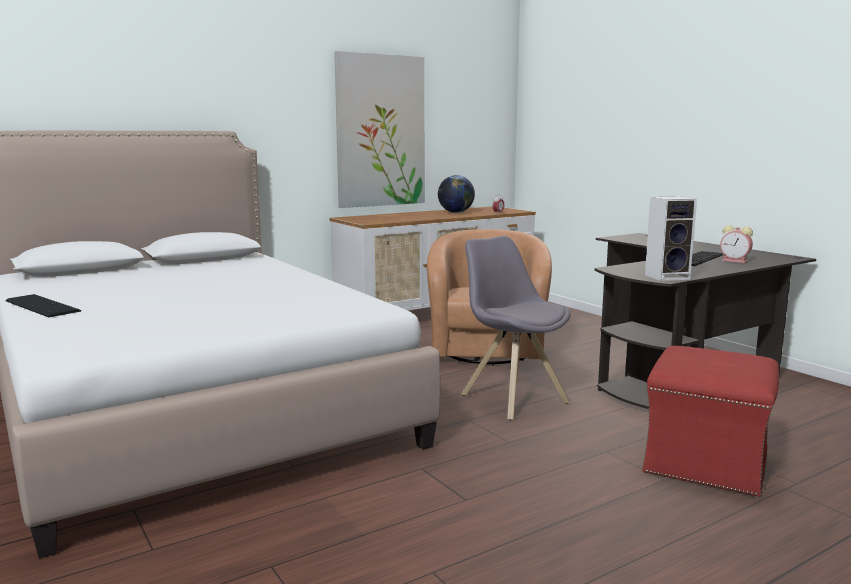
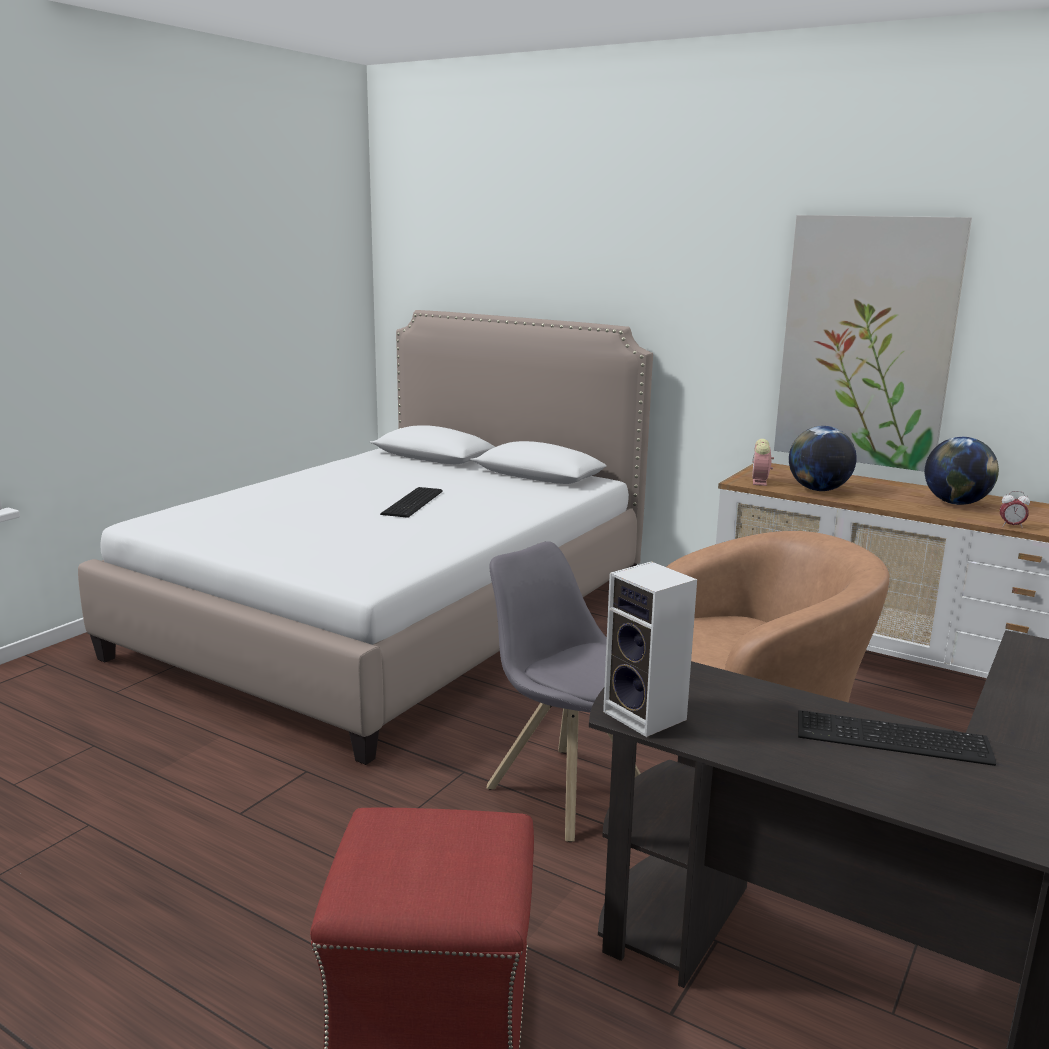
camera: 65 degrees right, 5 degrees up
(43, 305) = (289, 480): keyboard -> keyboard (414, 502)
(404, 218) = (818, 490): none -> globe
(513, 398) = (566, 790): grey chair -> grey chair turned 75 degrees counterclockwise
(735, 261) = (933, 782): alarm clock -> alarm clock (760, 482)

